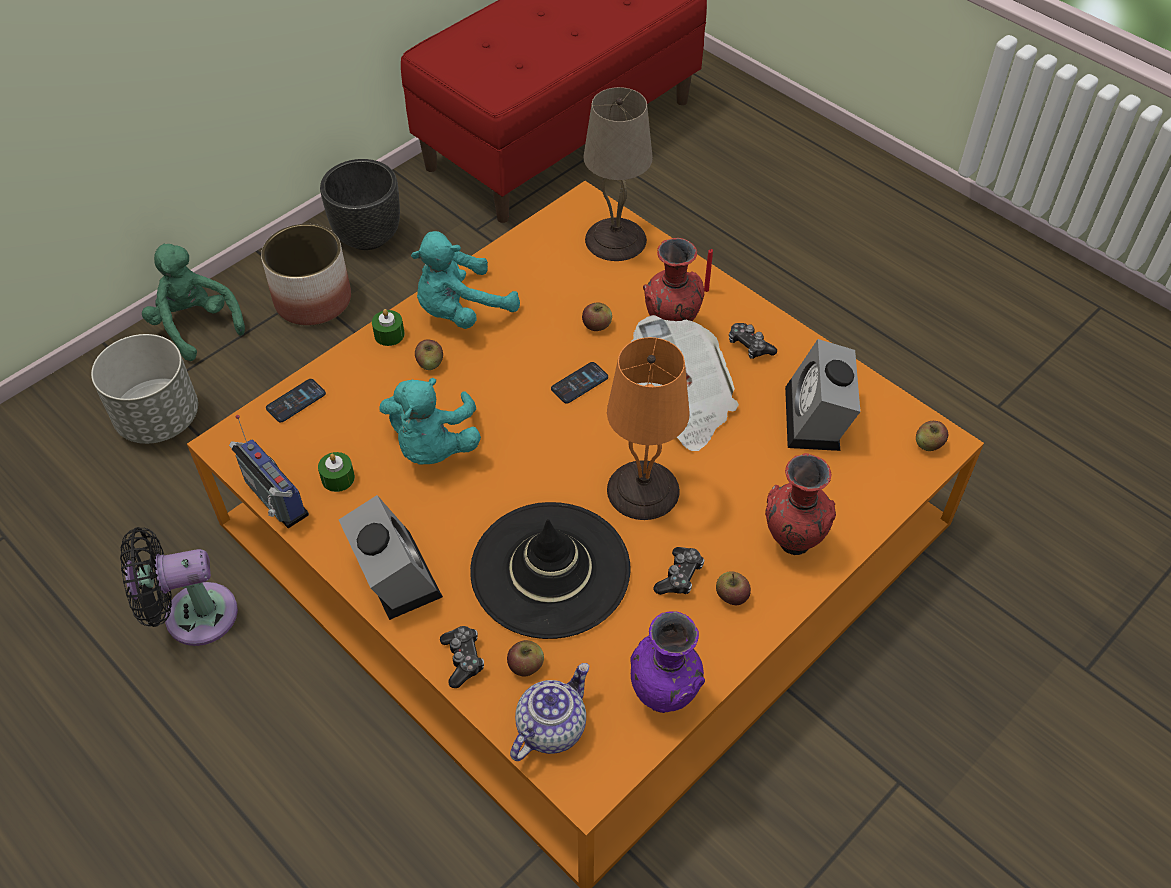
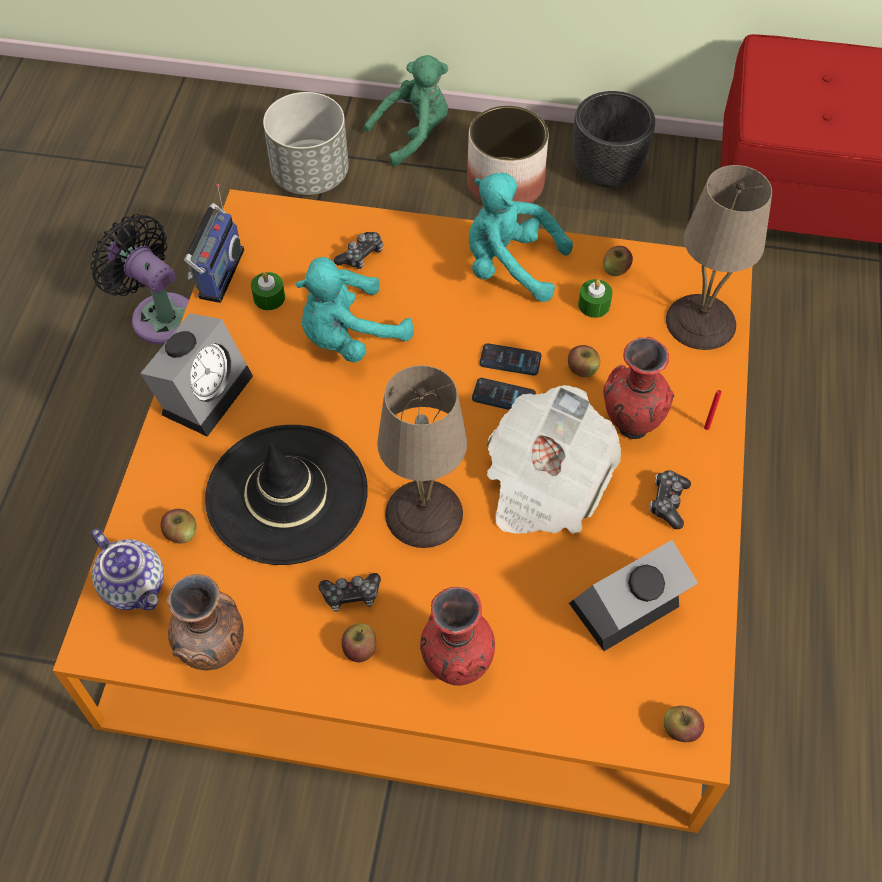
camera: 55 degrees right, 5 degrees up
(195, 325) = (414, 134): green plush toy -> green plush toy turned 45 degrees clockwise
(296, 401) = (322, 224): phone -> phone (510, 360)
(389, 334) = (440, 236): green candle -> green candle (594, 305)
(430, 363) = (434, 281): apple -> apple (616, 270)
(463, 659) = (158, 486): game controller -> game controller (361, 256)
(551, 727) = (135, 586): teapot -> teapot turned 45 degrees clockwise
(641, 491) = (422, 512): orange table lamp -> beige table lamp
(665, 699) = (217, 656): purple vase -> brown vase

